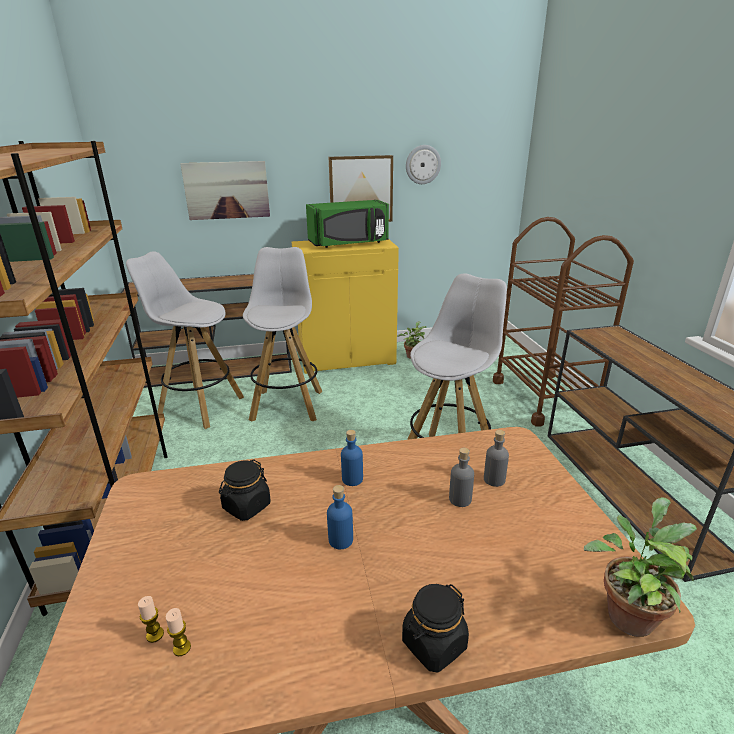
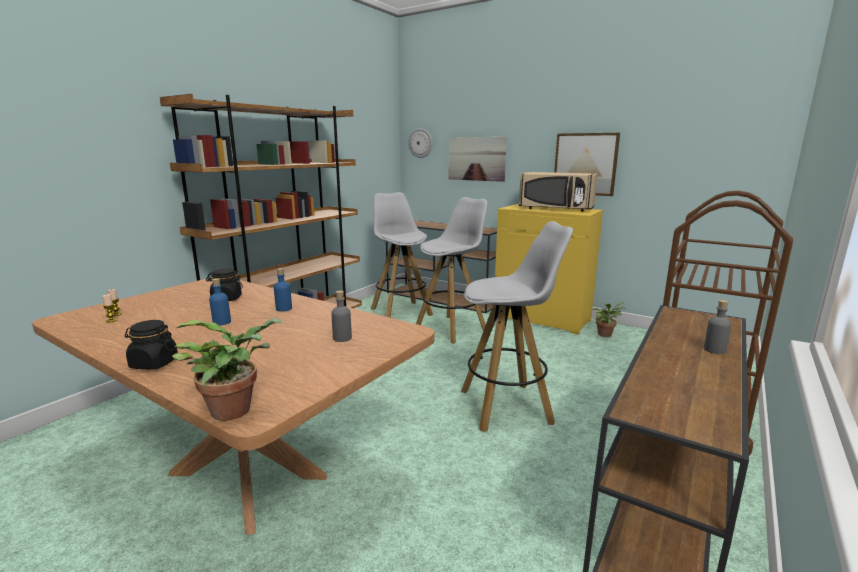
camera: 45 degrees right, 10 degrees down
(349, 243) = (555, 209): green microwave -> beige microwave
(423, 164) = (653, 142): wall clock -> wall clock (420, 143)
(460, 499) = (303, 336): grey bottle -> grey bottle (714, 350)

